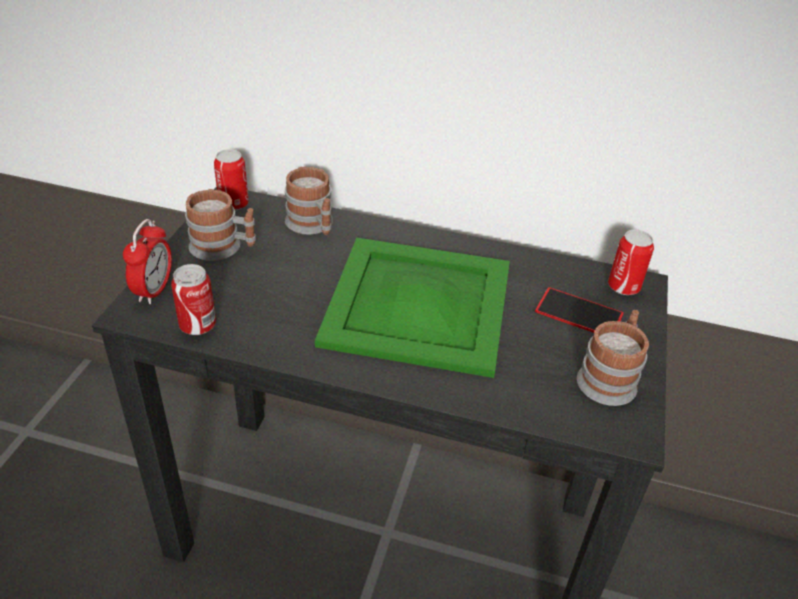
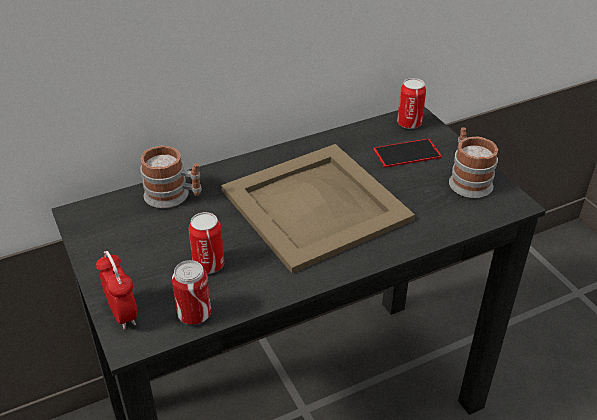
camera: 40 degrees left, 0 degrees up
(223, 248) = (130, 251): mug -> none
(233, 204) = (88, 215): can -> can (209, 264)
(419, 305) = (317, 205): green tray -> beige tray

